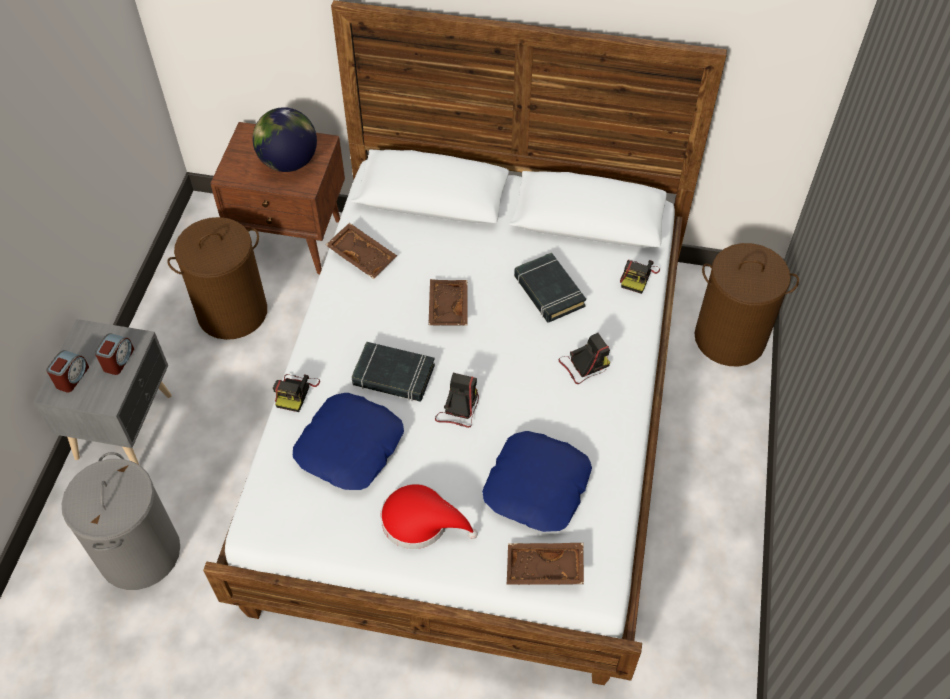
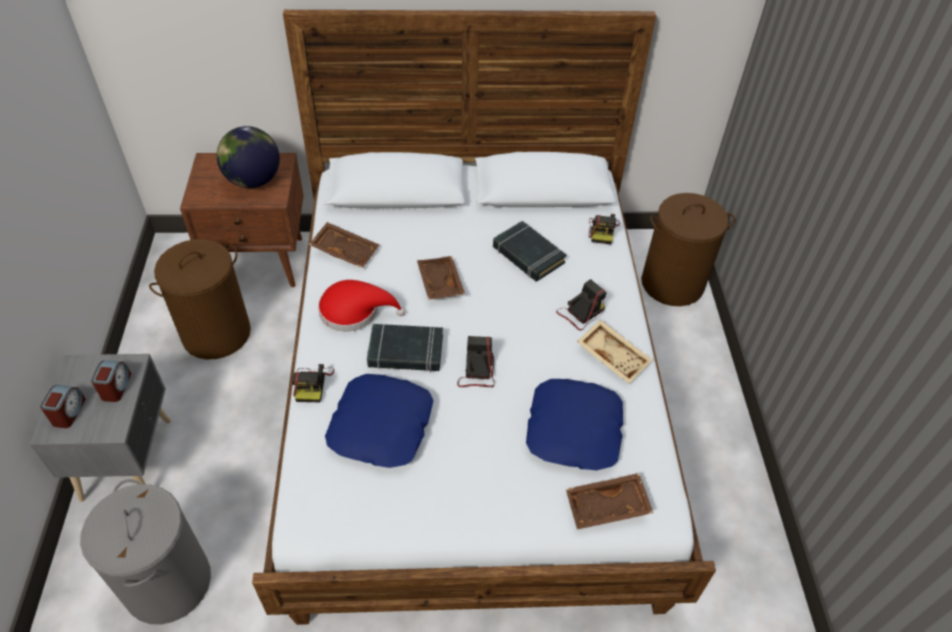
camera: 15 degrees left, 5 degrees down
(421, 521) = (472, 484): red hat -> red hat (354, 311)
(602, 417) = (613, 356): none -> beige tray

